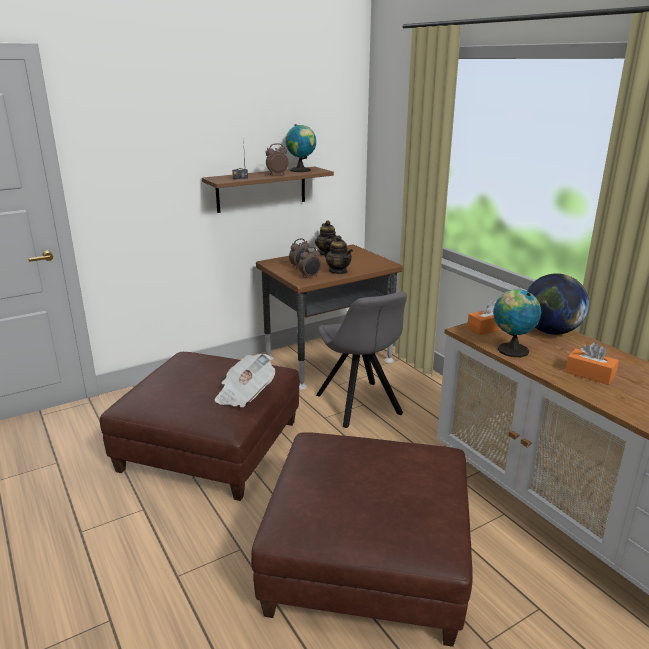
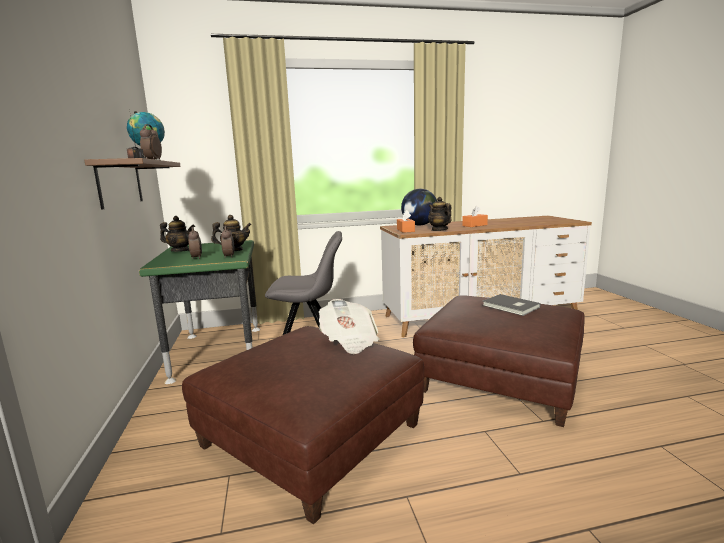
camera: 70 degrees left, 10 degrees down
(328, 358) = (218, 352): brown desk -> green desk
(399, 489) = (510, 307): none -> grey book
(510, 350) = (439, 230): globe -> teapot

